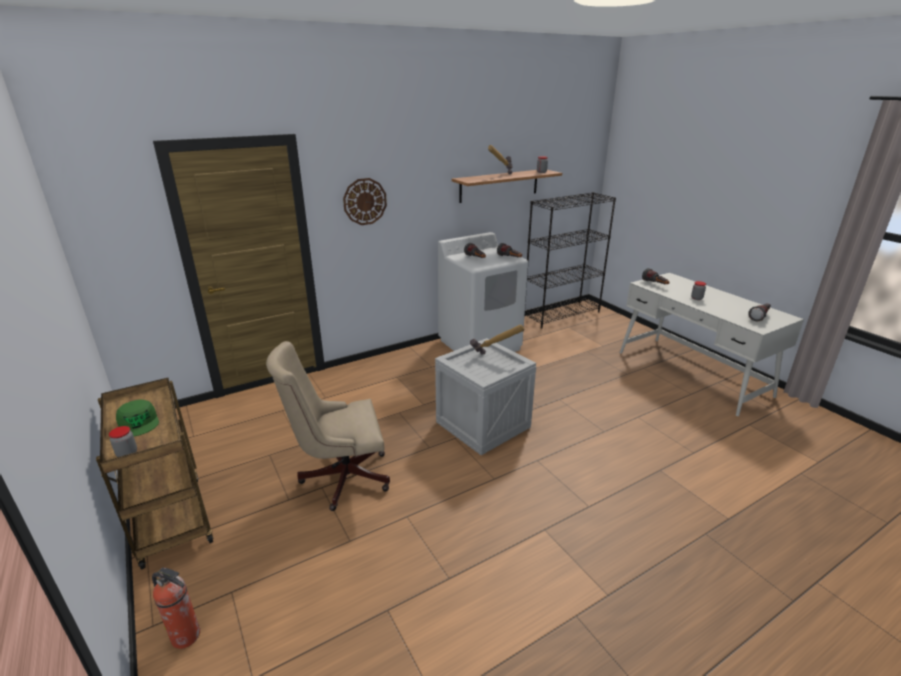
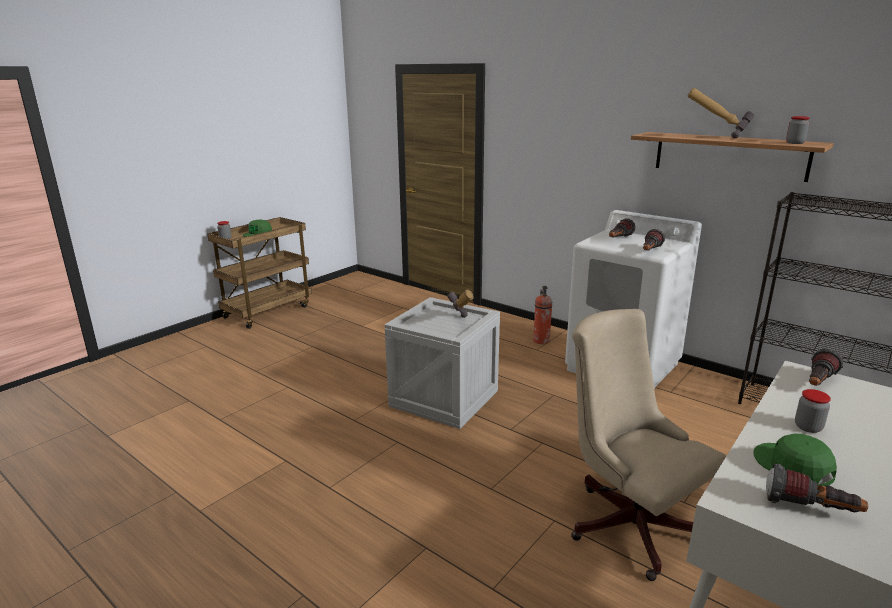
camera: 70 degrees right, 5 degrees down
(187, 636) = (173, 344): fire extinguisher -> fire extinguisher (541, 341)
(340, 477) = (327, 350): beige office chair -> beige office chair (628, 521)
(365, 201) = (537, 141): wall clock -> none
(729, 310) = (793, 466): none -> green cap

